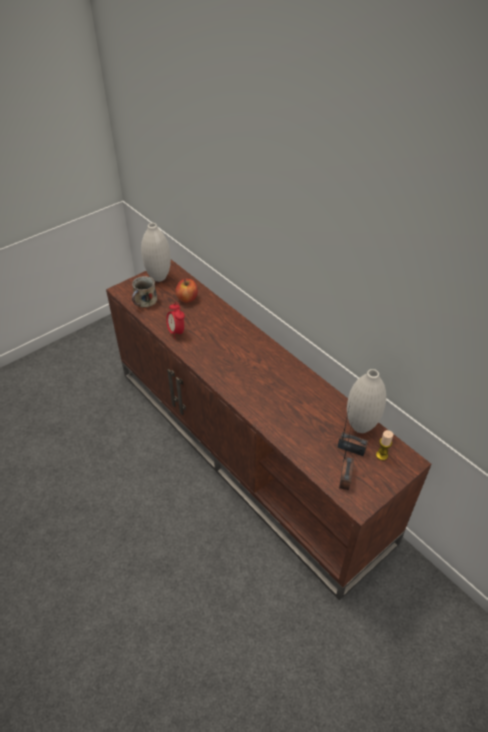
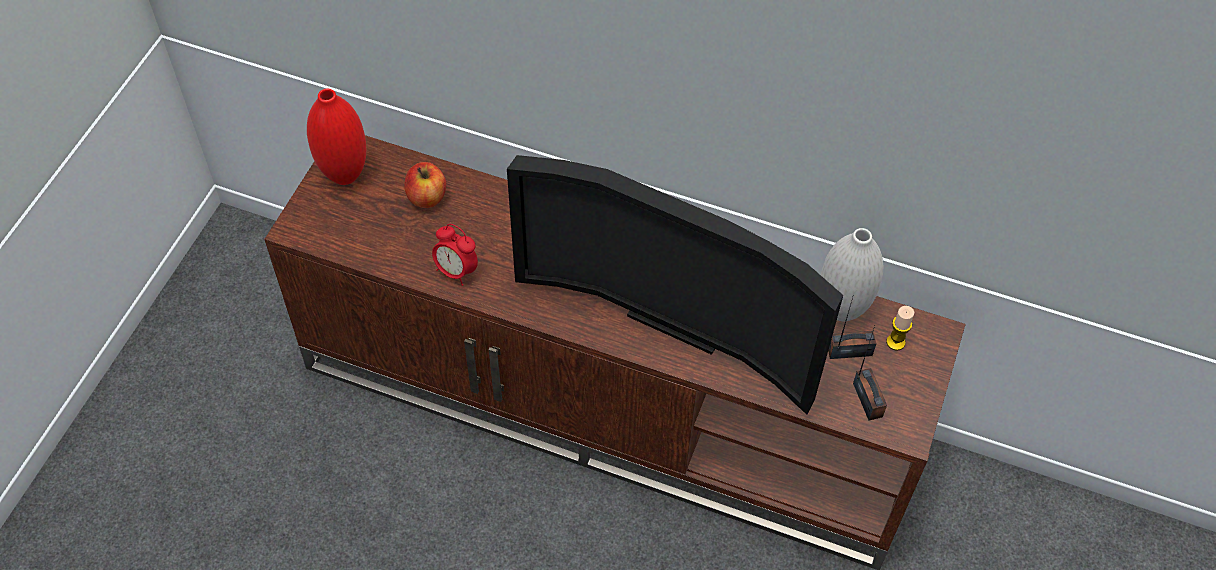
camera: 30 degrees left, 10 degrees up
(145, 301) = (356, 234): mug -> none
(159, 277) = (344, 175): white vase -> red vase
(270, 392) = (679, 313): none -> television

